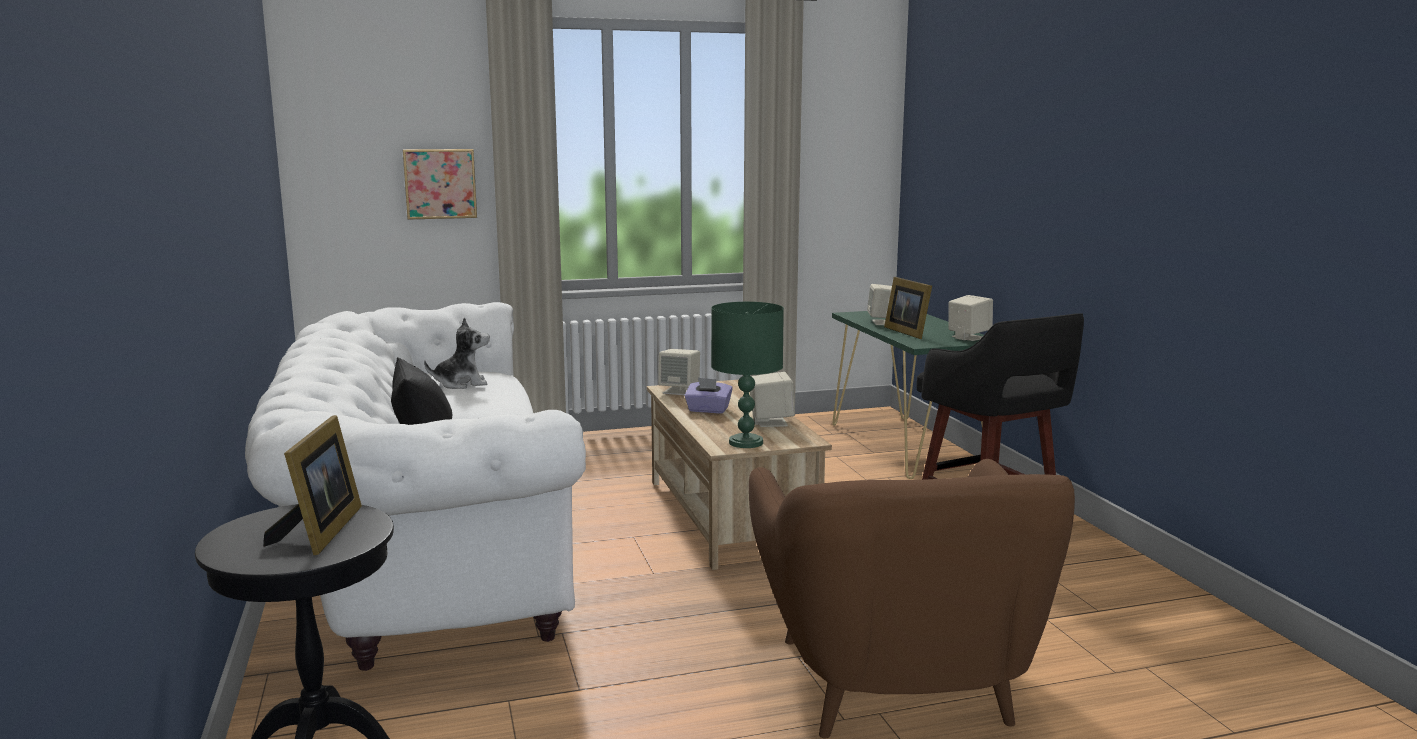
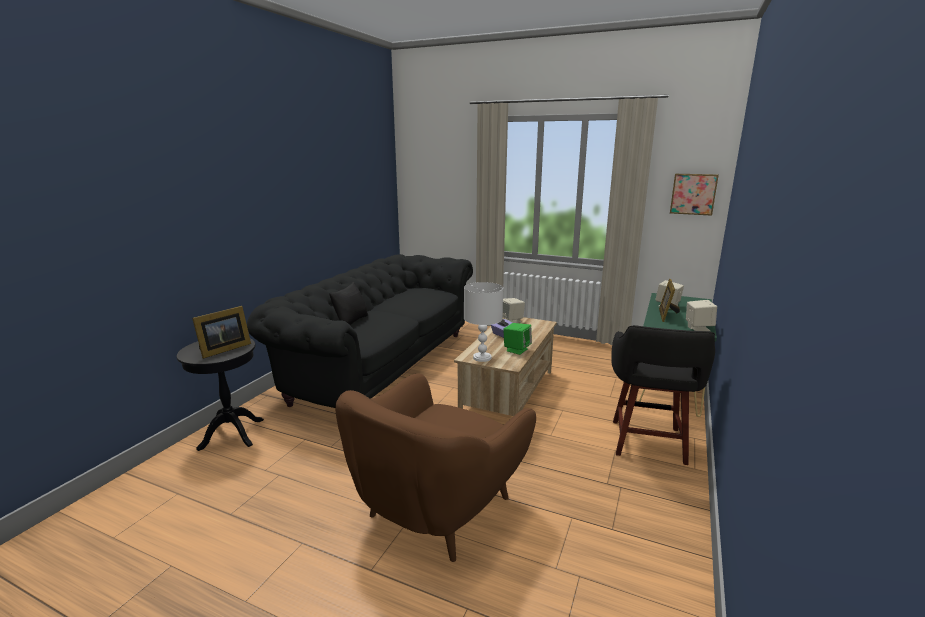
camera: 40 degrees right, 5 degrees up
(423, 547) = (377, 363): white sofa -> black sofa
(440, 183) = (457, 199): picture -> picture (693, 194)
(461, 384) = (417, 296): plush toy -> none
(746, 442) = (482, 357): green table lamp -> white table lamp
(770, 422) = (517, 350): beige speaker -> green speaker

